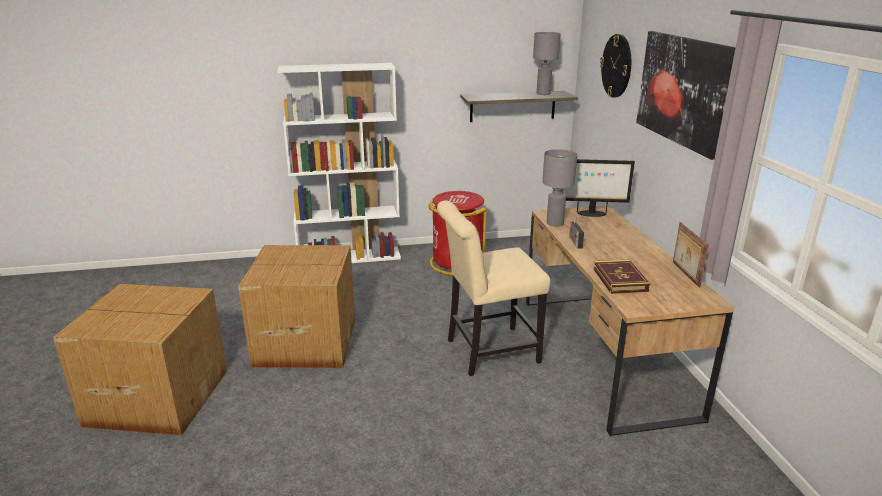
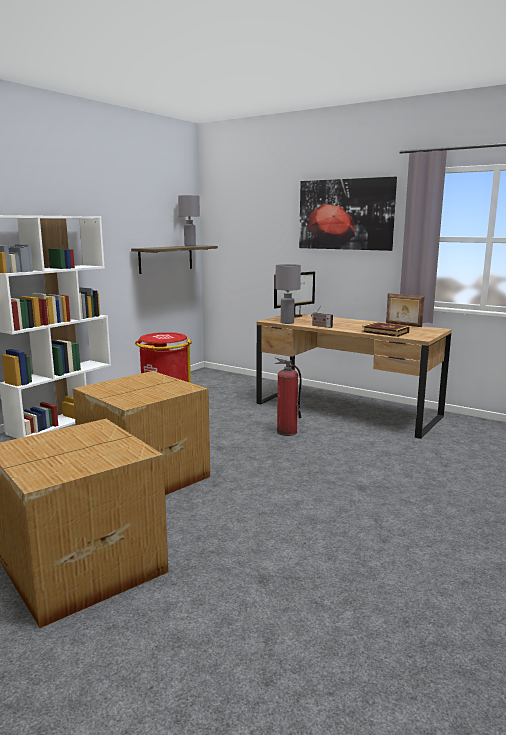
camera: 45 degrees left, 10 degrees down
(487, 352) = (286, 432): beige chair -> fire extinguisher
(617, 66) = (260, 214): wall clock -> none

